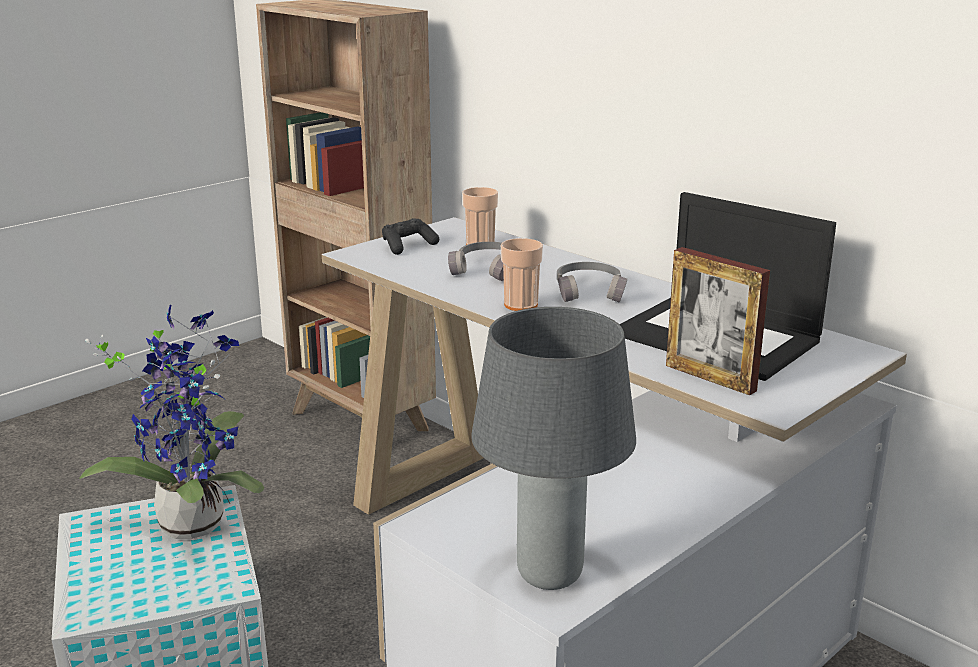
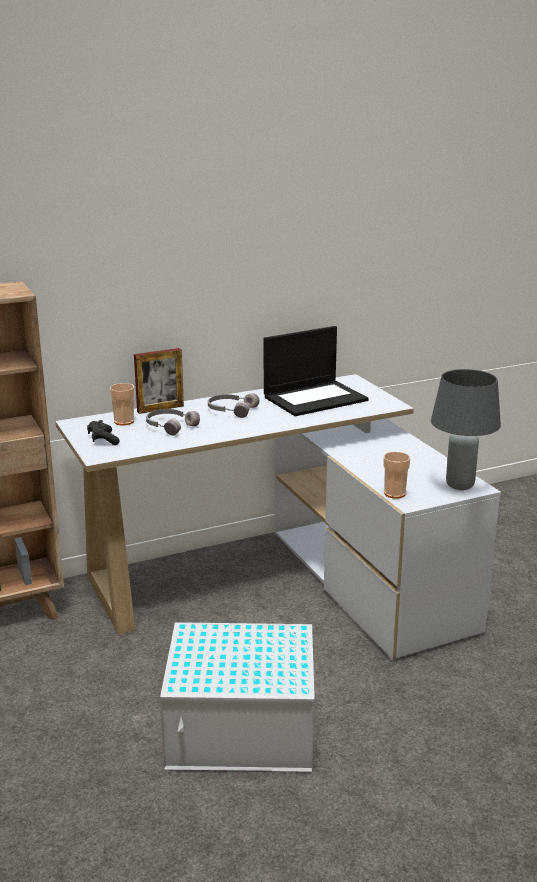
camera: 70 degrees left, 0 degrees up
(193, 519) = (209, 640): potted plant -> none
(521, 305) = (237, 427): cup -> cup (394, 493)
(710, 378) = (358, 408): picture frame -> picture frame (160, 409)

